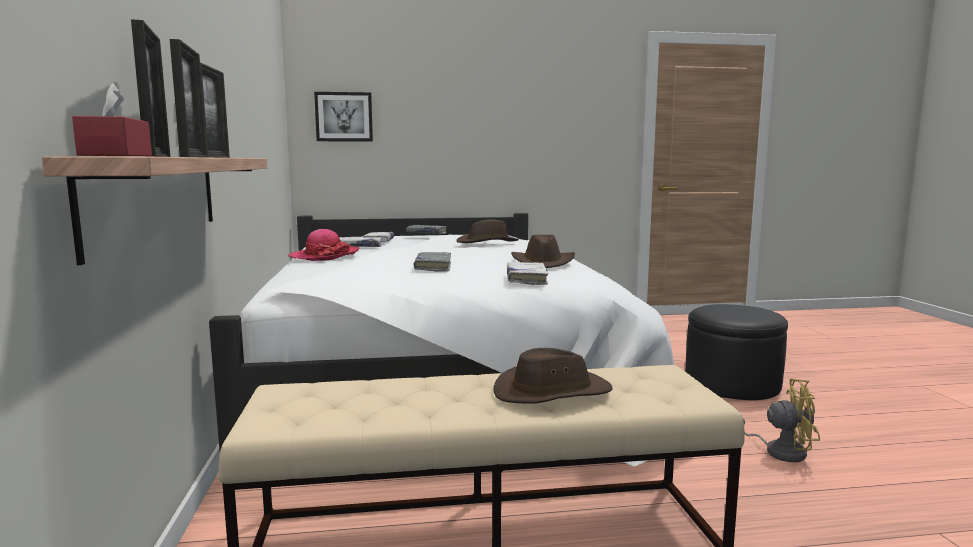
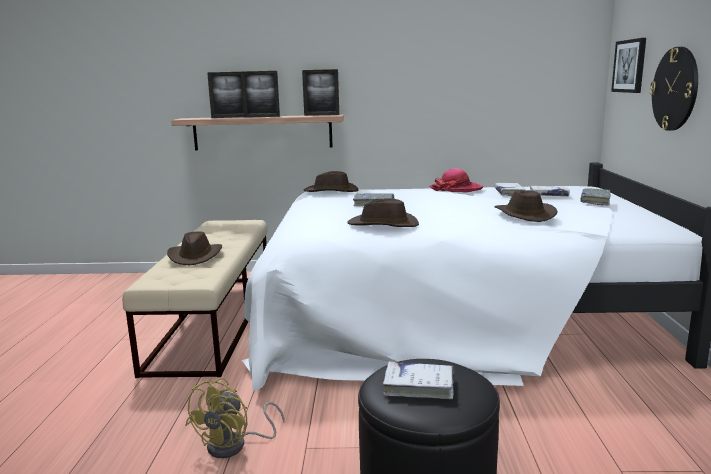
camera: 100 degrees right, 5 degrees up
(116, 155) = (192, 118): red tissue box -> none
(336, 280) = (331, 191): none -> brown hat
(432, 137) = (675, 89): none -> wall clock
(526, 279) = (311, 219): white book -> white book (419, 386)

